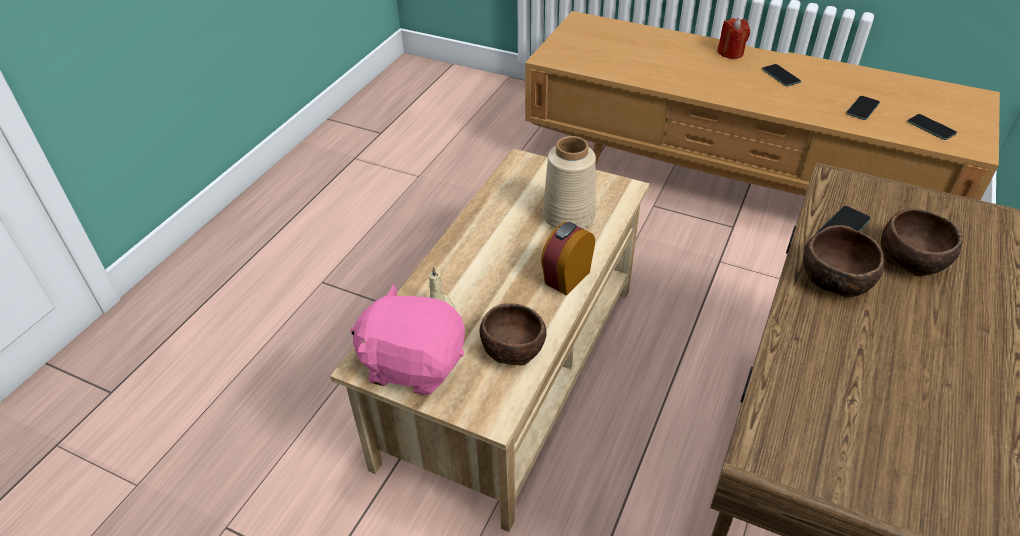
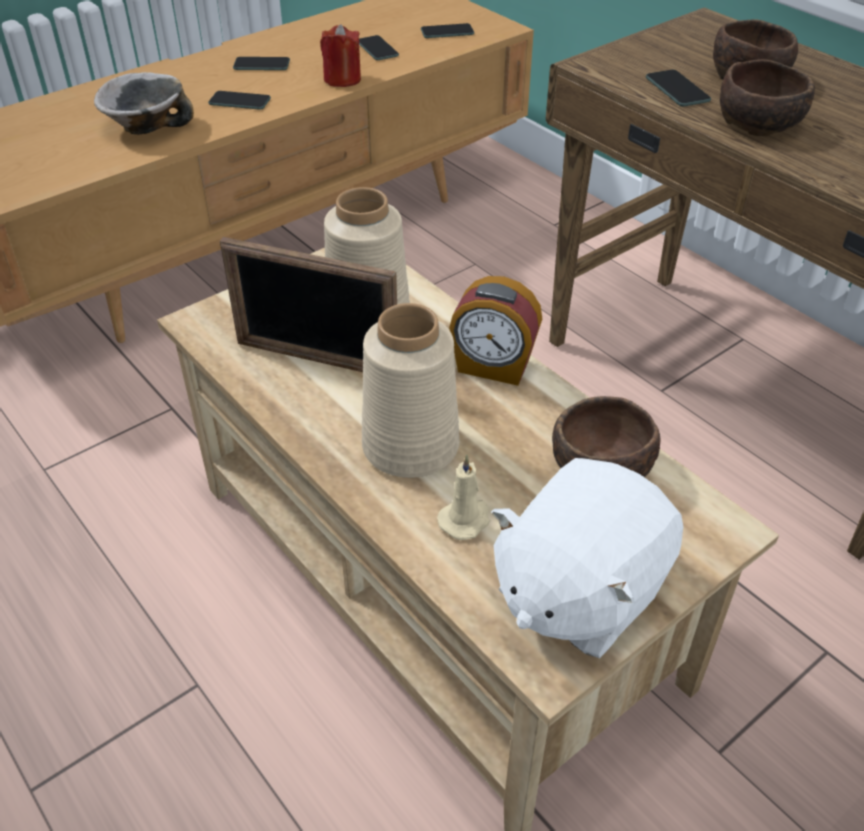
camera: 65 degrees left, 0 degrees up
(413, 364) = (578, 591): pink plush toy -> white plush toy
(480, 268) = (412, 445): none -> beige vase
(521, 210) = (316, 360): none -> picture frame
(566, 277) = (493, 367): alarm clock -> alarm clock turned 45 degrees counterclockwise
(665, 69) = (145, 127): none -> bowl
(728, 86) = (239, 101): none -> phone
(730, 52) = (173, 73): red candle -> red candle (342, 79)

